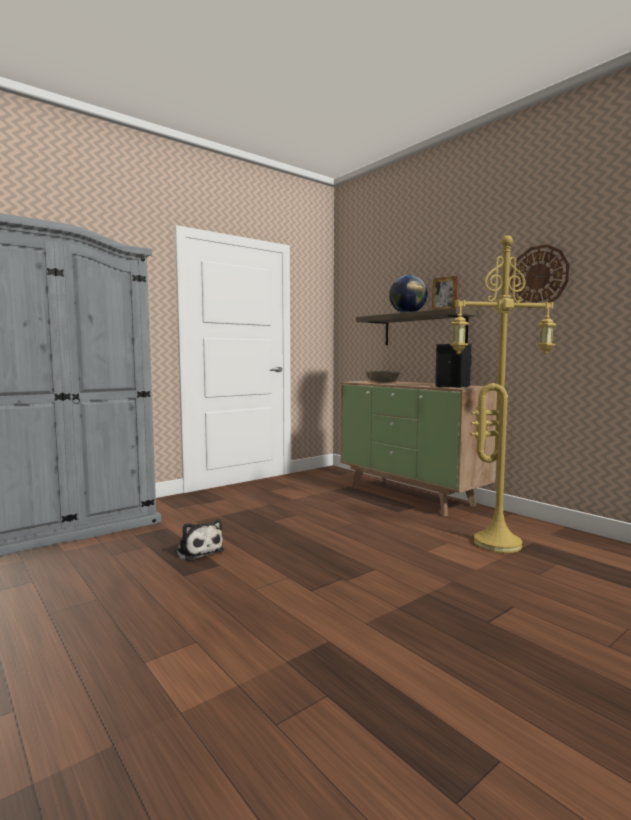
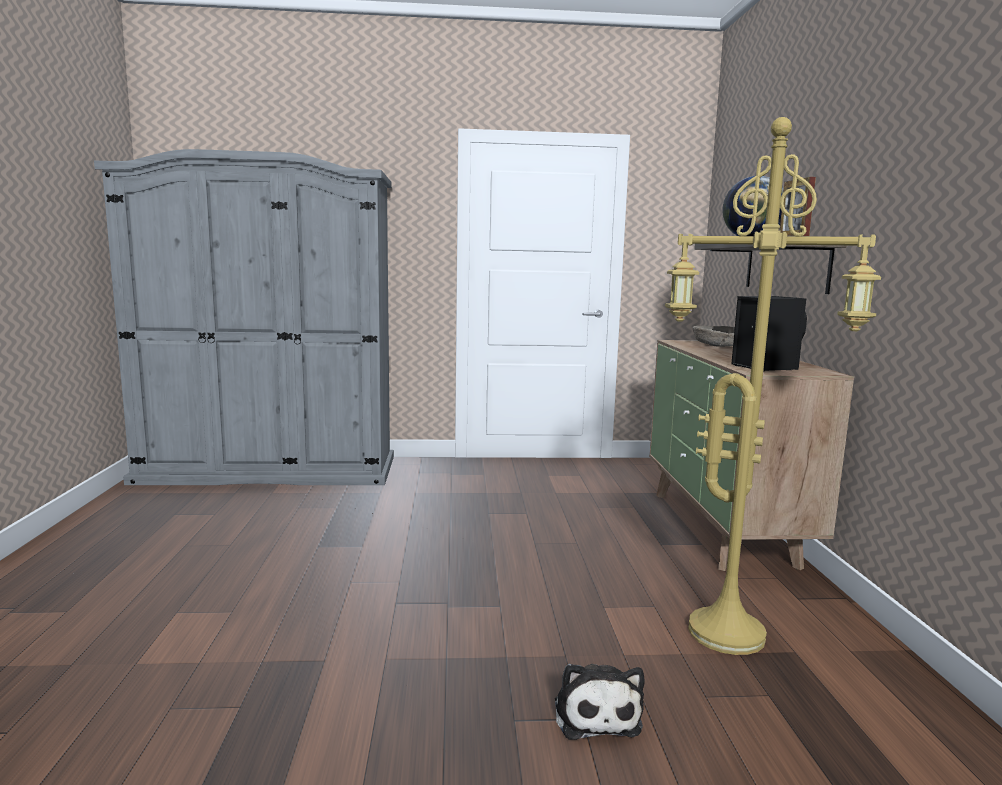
camera: 35 degrees right, 5 degrees up
(198, 551) = (367, 525): plush toy -> plush toy (596, 713)
(538, 277) = (926, 178): wall clock -> none

